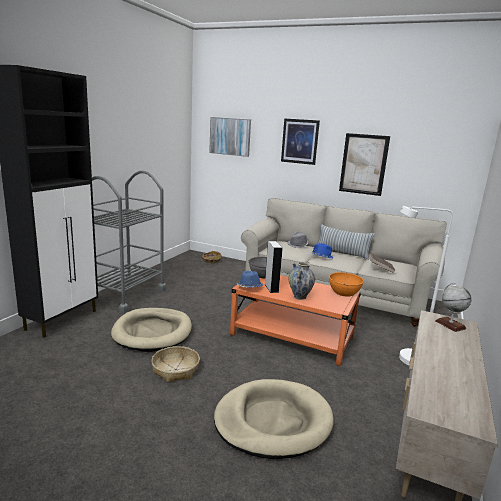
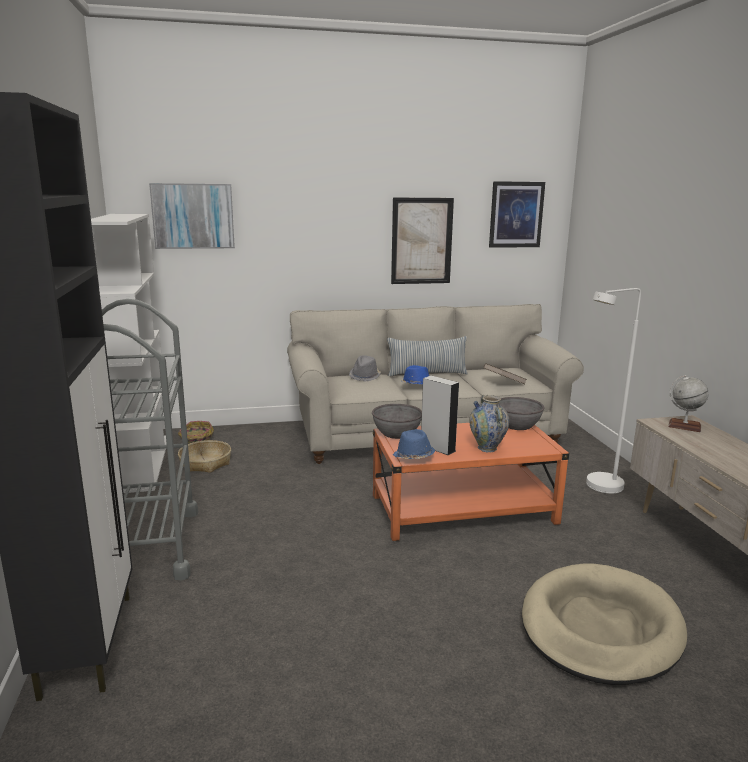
camera: 35 degrees left, 0 degrees up
(153, 332) = (284, 587): beige dog bed -> none
(174, 263) = (143, 462): none -> white bookcase
(175, 369) = (402, 626): basket -> basket (205, 463)
(300, 141) = (322, 215): picture -> picture (516, 214)
(344, 292) = (517, 425): orange bowl -> grey bowl

